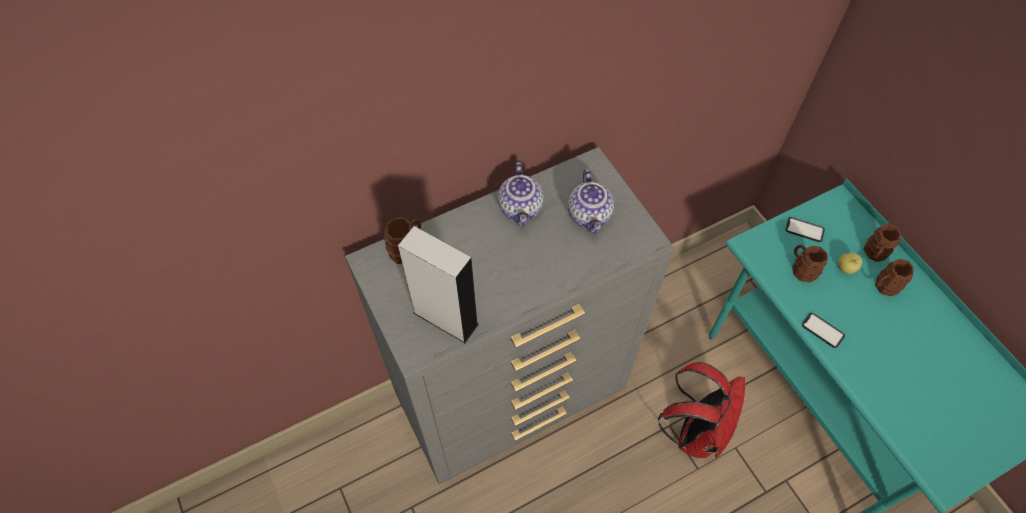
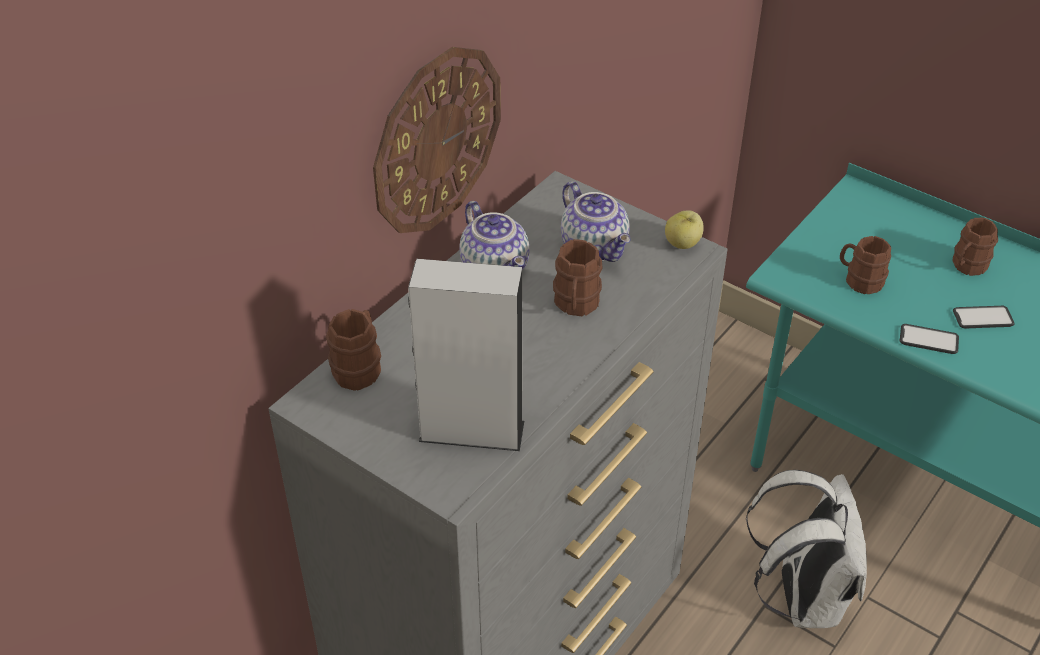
camera: 25 degrees left, 15 degrees down
(497, 124) = (436, 140): none -> wall clock
(695, 430) = (802, 597): red backpack -> white backpack
(804, 230) = (834, 237): phone -> phone (983, 318)
(846, 268) = (910, 262): apple -> apple (683, 244)
(874, 253) = (932, 235): brown mug -> brown mug (575, 305)

